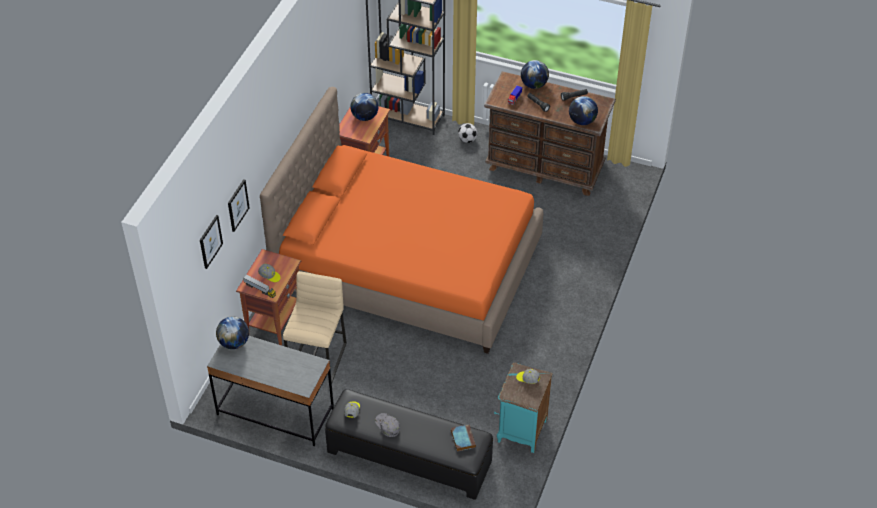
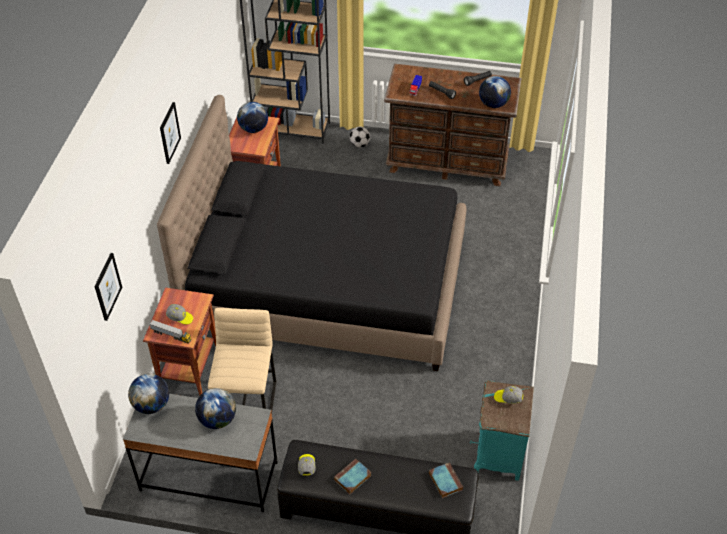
camera: 10 degrees left, 0 degrees up
(237, 205) = (133, 238): picture -> picture (169, 133)
(387, 425) = (352, 478): grey cap -> book
(407, 264) = (326, 283): orange bed -> black bed
(534, 85) = (432, 73): globe -> globe (217, 419)

